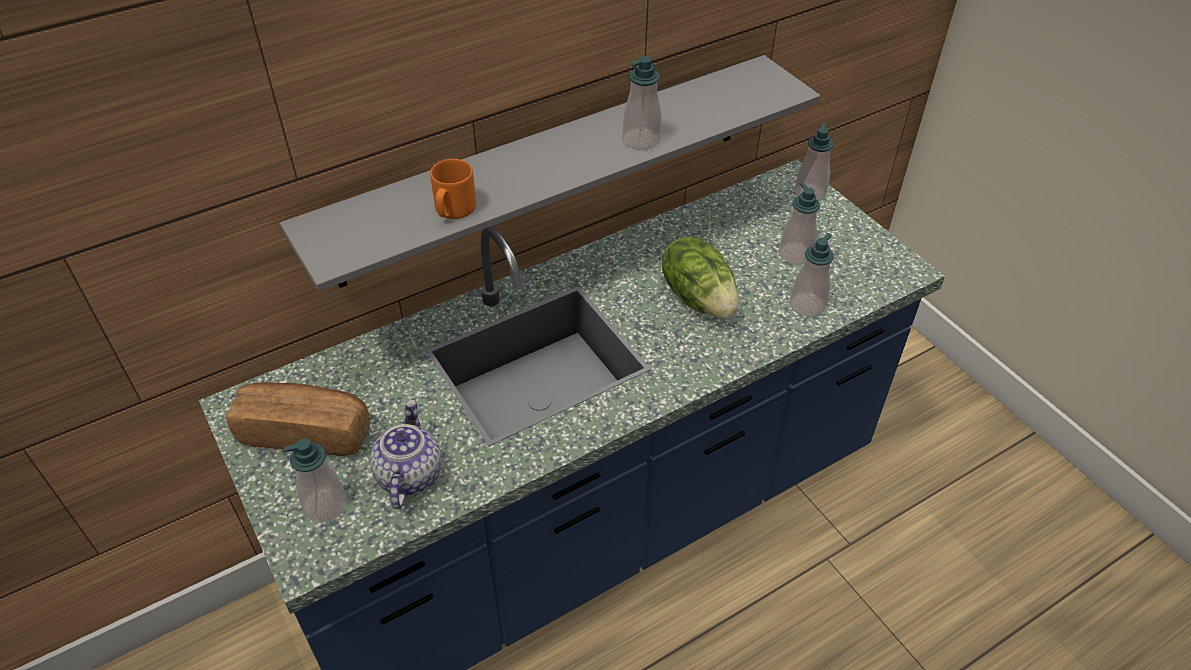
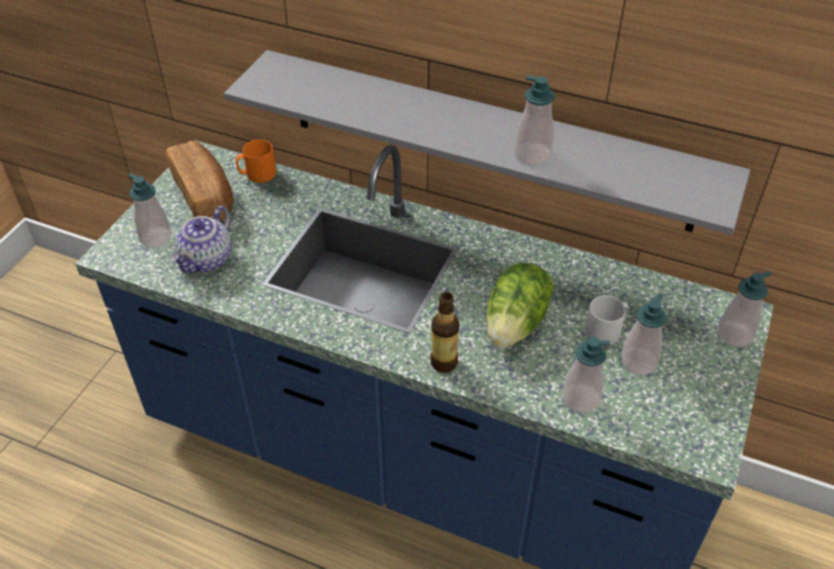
camera: 55 degrees right, 0 degrees up
(408, 474) = (207, 260): teapot -> teapot turned 150 degrees clockwise
(453, 210) = (349, 108): orange mug -> orange mug (257, 174)
(704, 364) = (444, 362): none -> bottle
(751, 254) = (605, 331): none -> grey mug

